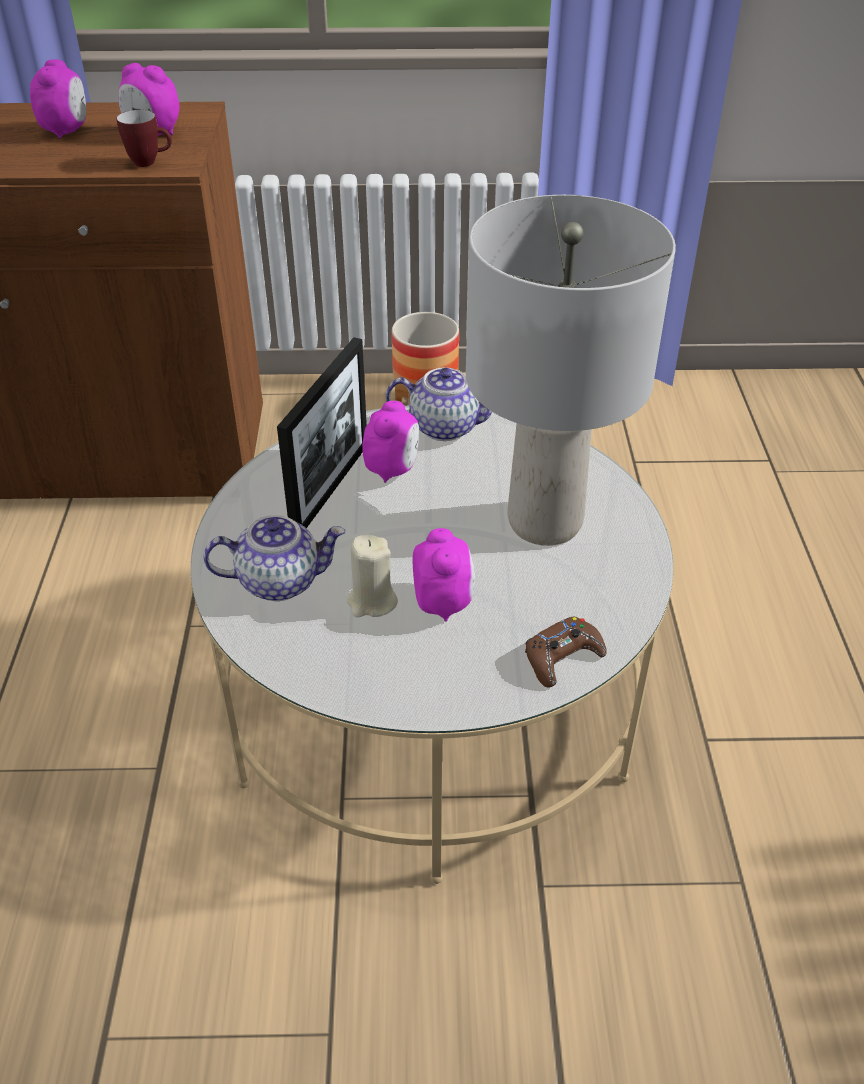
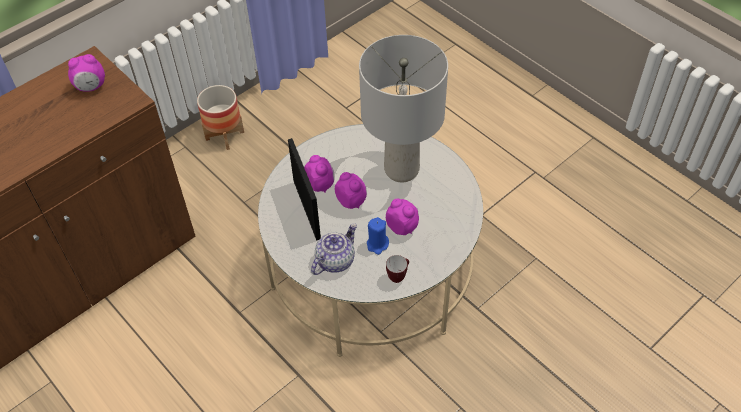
camera: 40 degrees left, 10 degrees up
(66, 131) = (43, 110): alarm clock -> alarm clock (351, 201)
(150, 162) = (118, 106): mug -> mug (398, 276)
(372, 602) = (377, 244): beige candle -> blue candle
(445, 426) = (318, 151): teapot -> none
(562, 658) = (461, 219): brown game controller -> none

